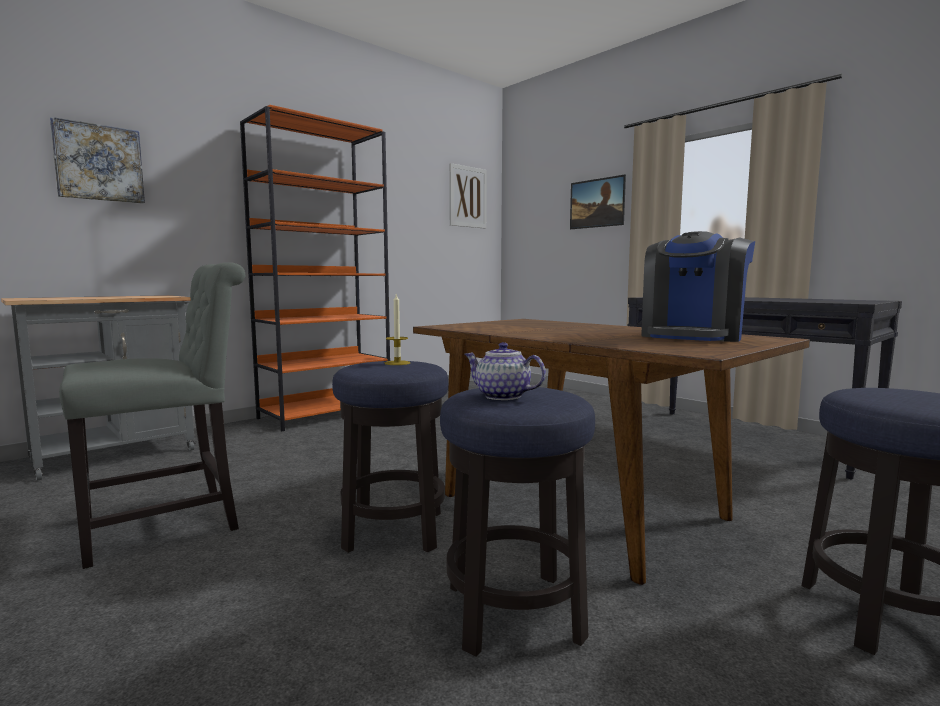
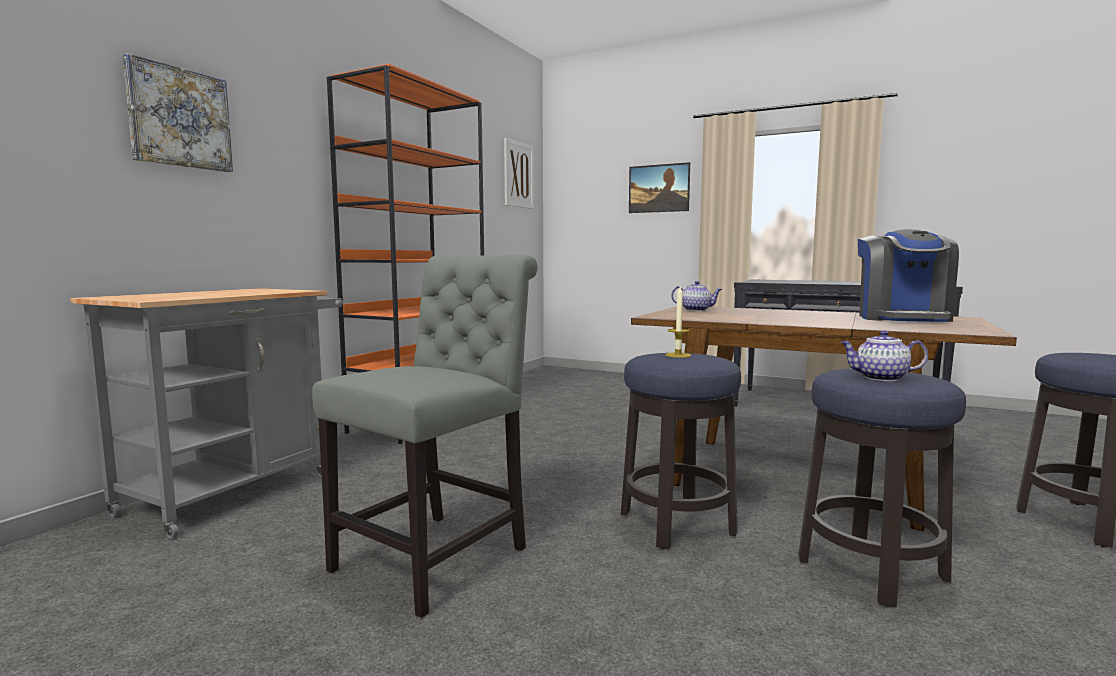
camera: 20 degrees left, 0 degrees up
(513, 322) = (696, 310): none -> teapot

